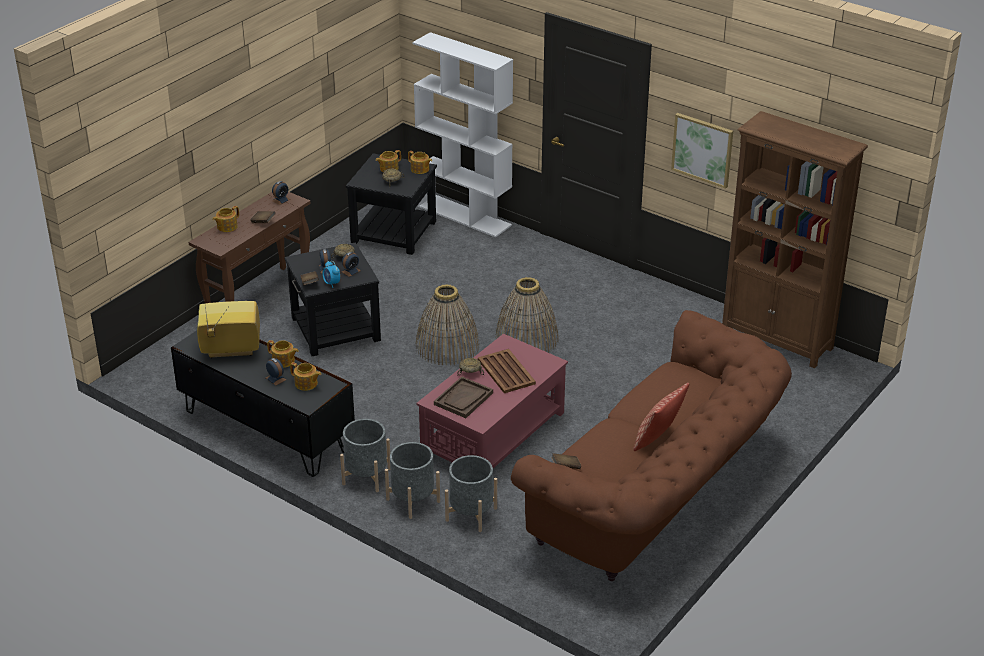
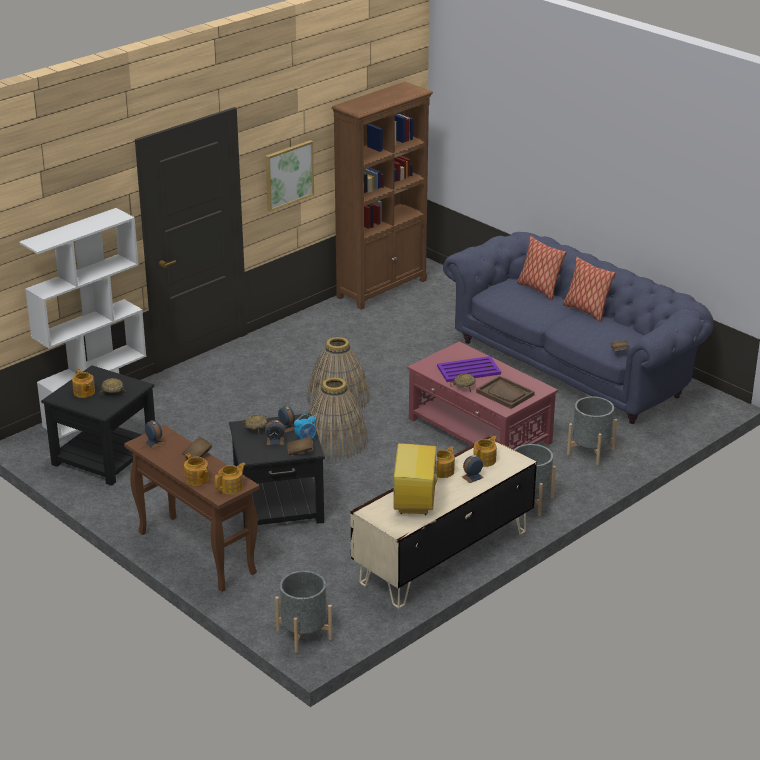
camera: 80 degrees left, 5 degrees down
(266, 429) = (443, 556): black tv stand -> beige tv stand
(413, 500) = (568, 479): grey planter -> grey planter (304, 634)
(420, 169) = (98, 374): teapot -> teapot (231, 487)
(506, 372) = (469, 370): brown tray -> purple tray
(659, 495) = (576, 365): brown sofa -> blue sofa
(697, 401) = (539, 289): none -> pillow

